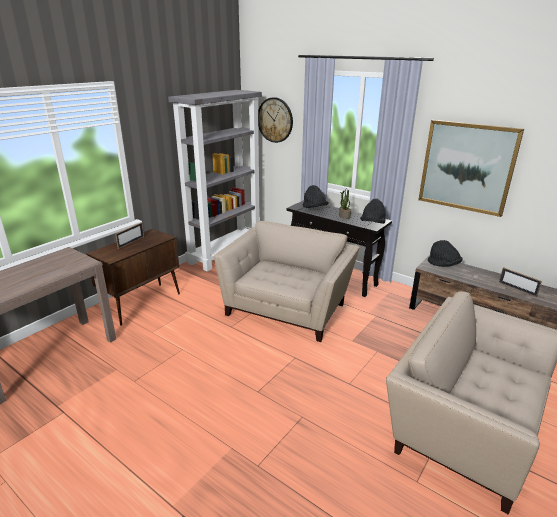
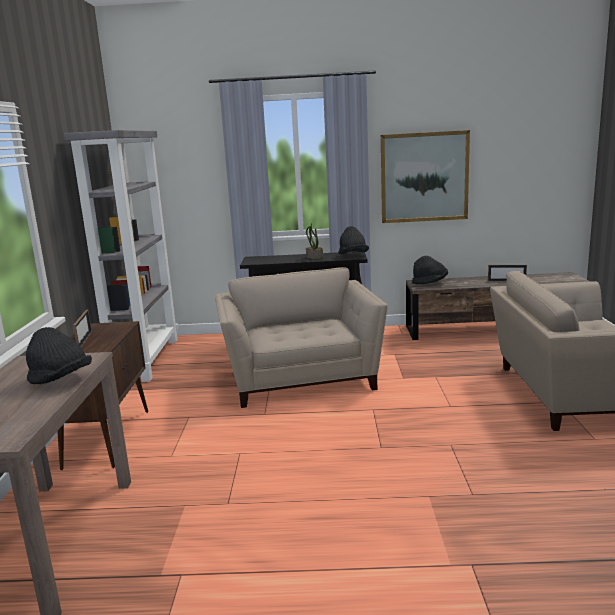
camera: 35 degrees left, 10 degrees down
(275, 120) = (176, 167): wall clock -> none
(314, 208) = (272, 259): black hat -> black hat (60, 380)

